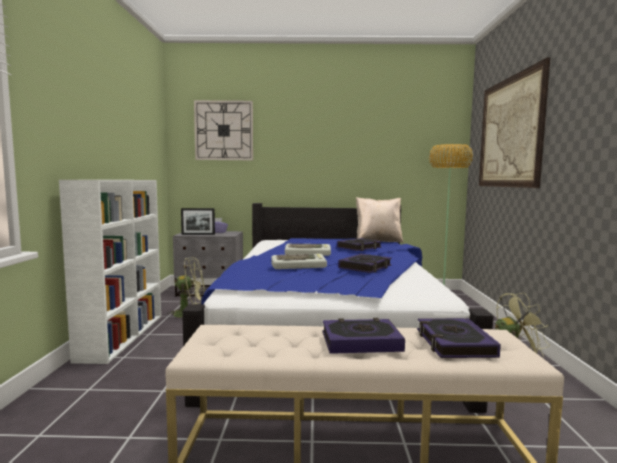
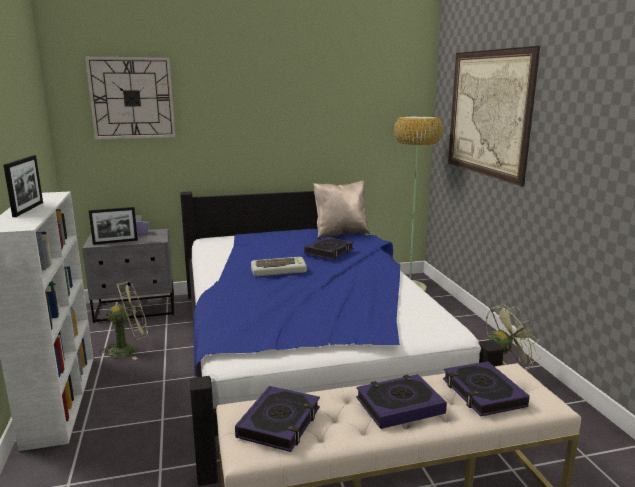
camera: 15 degrees left, 10 degrees up
(113, 179) = (28, 209): none -> picture frame
(299, 266) = (284, 298): keyboard -> none
(365, 267) = (357, 292): book -> book (280, 423)

